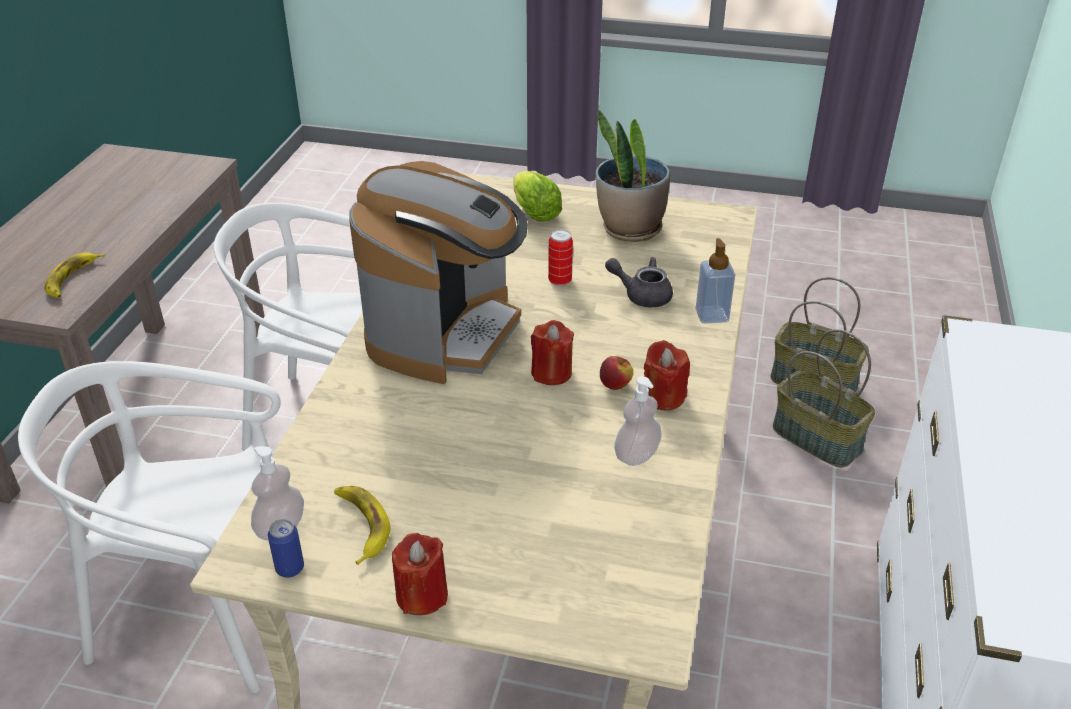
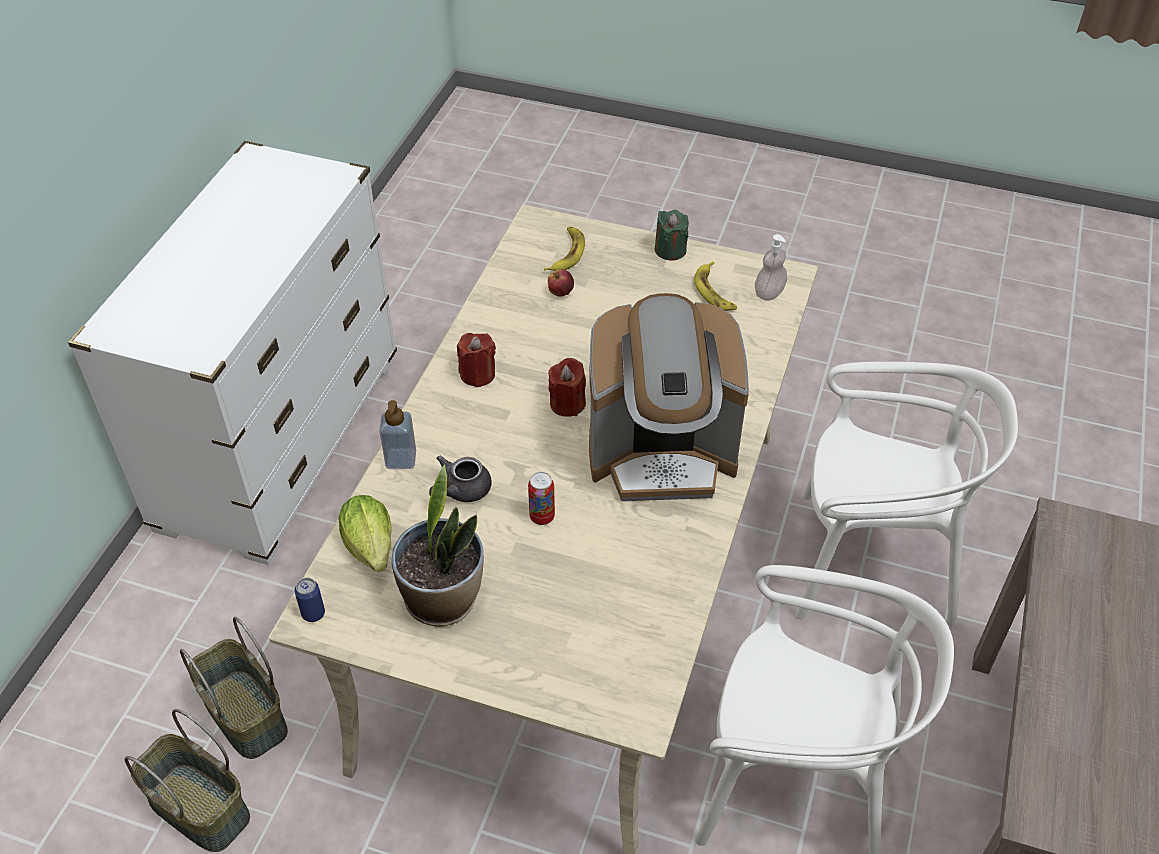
camera: 175 degrees left, 10 degrees up
(72, 279) = (1081, 569): banana -> banana (566, 253)
(290, 568) = (756, 269): can -> can (313, 614)
(422, 595) = (670, 250): red candle -> green candle
(445, 333) = (662, 454): coffee machine -> coffee machine turned 120 degrees counterclockwise
(533, 212) = (556, 644): lettuce -> lettuce (372, 551)
(615, 385) = (515, 388): apple -> apple (560, 292)
(636, 455) = (514, 327): soap dispenser -> none
(642, 295) = (461, 491): grey teapot -> grey teapot turned 105 degrees clockwise

